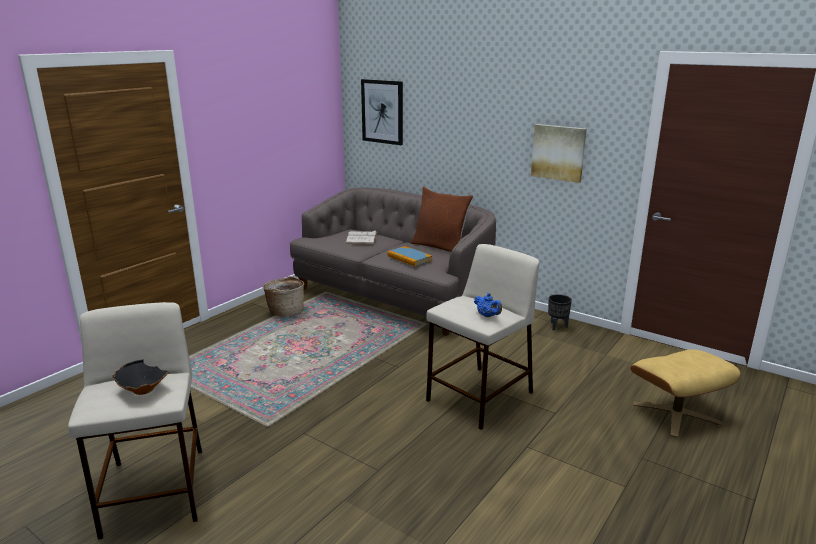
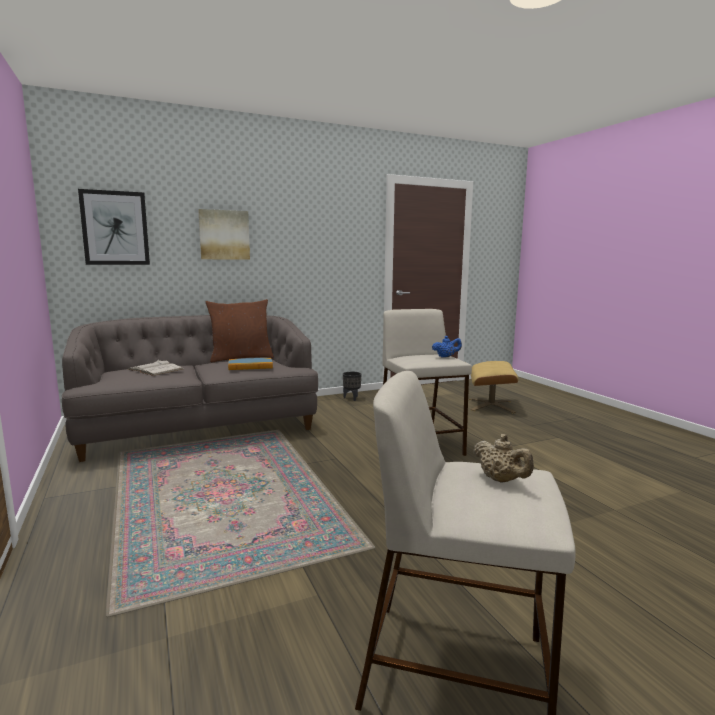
camera: 60 degrees left, 10 degrees down
(142, 390) = (501, 480): black bowl -> beige teapot
(286, 312) = (120, 482): basket -> none
(558, 152) = (323, 254): picture -> picture (224, 235)

